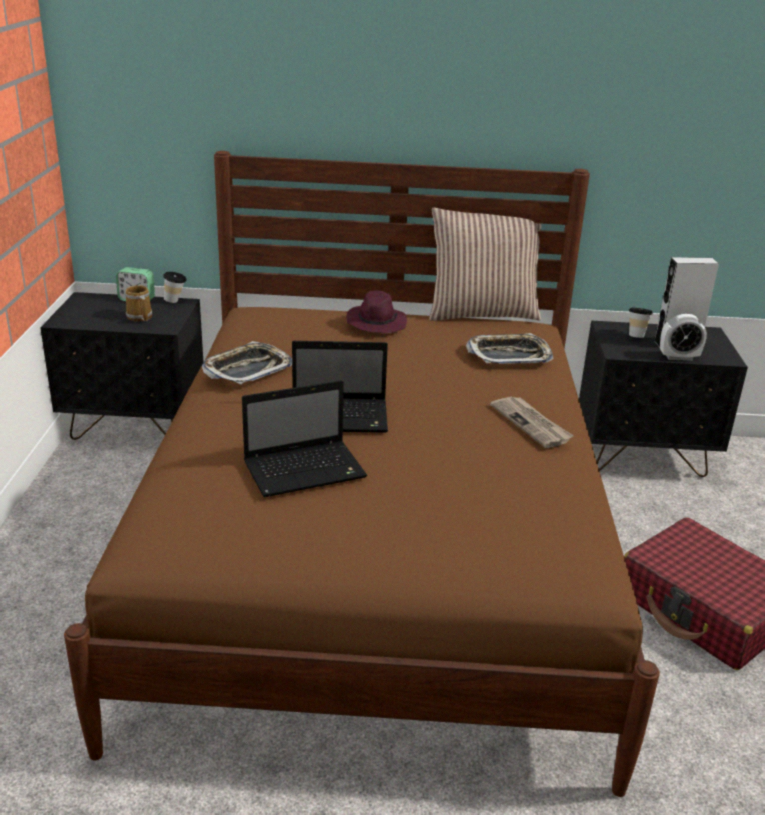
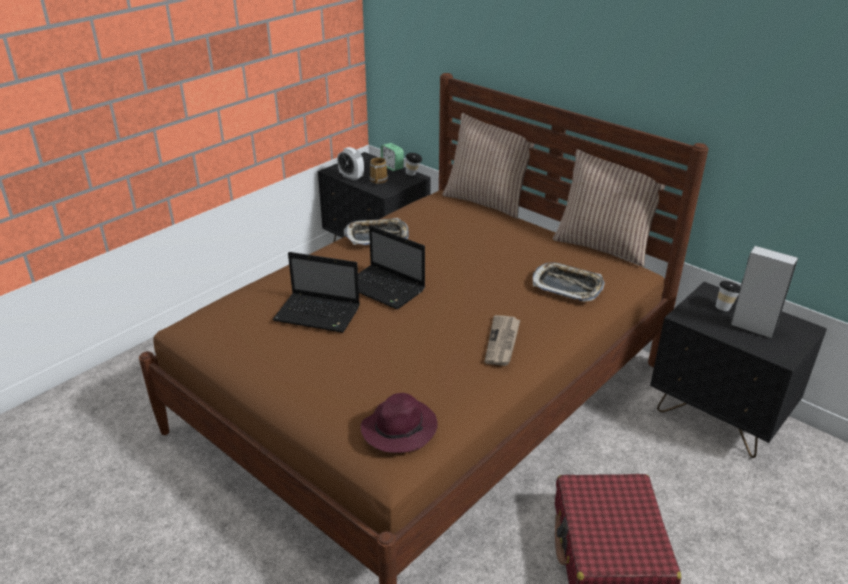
camera: 40 degrees right, 5 degrees up
(311, 304) = (487, 201): none -> pillow
(375, 323) = (505, 230): purple hat -> purple hat (400, 428)
(678, 357) = (735, 339): alarm clock -> alarm clock (351, 177)

